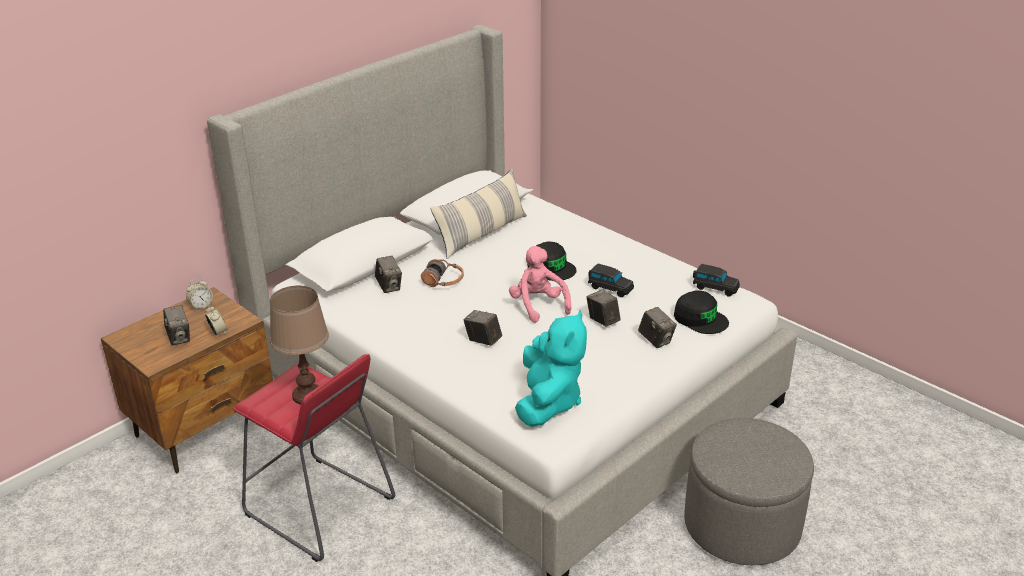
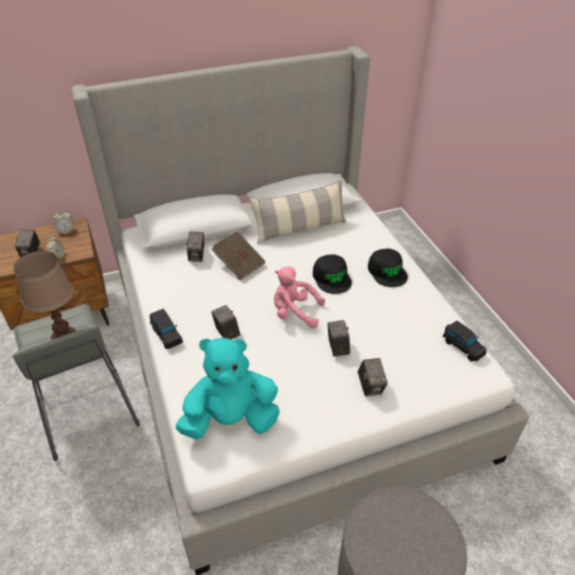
camera: 25 degrees right, 10 degrees up
(319, 507) = (88, 412): red stool -> grey stool
(443, 281) = (239, 264): headphones -> brown book
(538, 305) = (294, 312): pink plush toy -> pink plush toy turned 75 degrees counterclockwise
(548, 402) = (231, 420): turquoise plush toy -> turquoise plush toy turned 135 degrees counterclockwise
(609, 288) = (366, 315): black toy car -> black toy car (166, 334)
(700, 318) = (427, 377): black cap -> black cap (387, 271)

